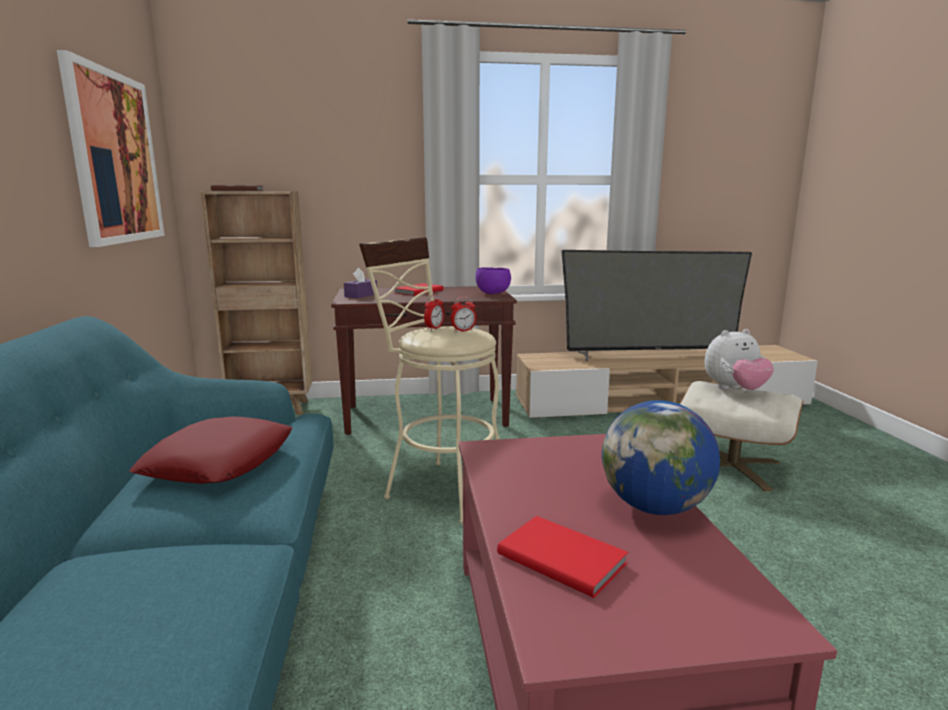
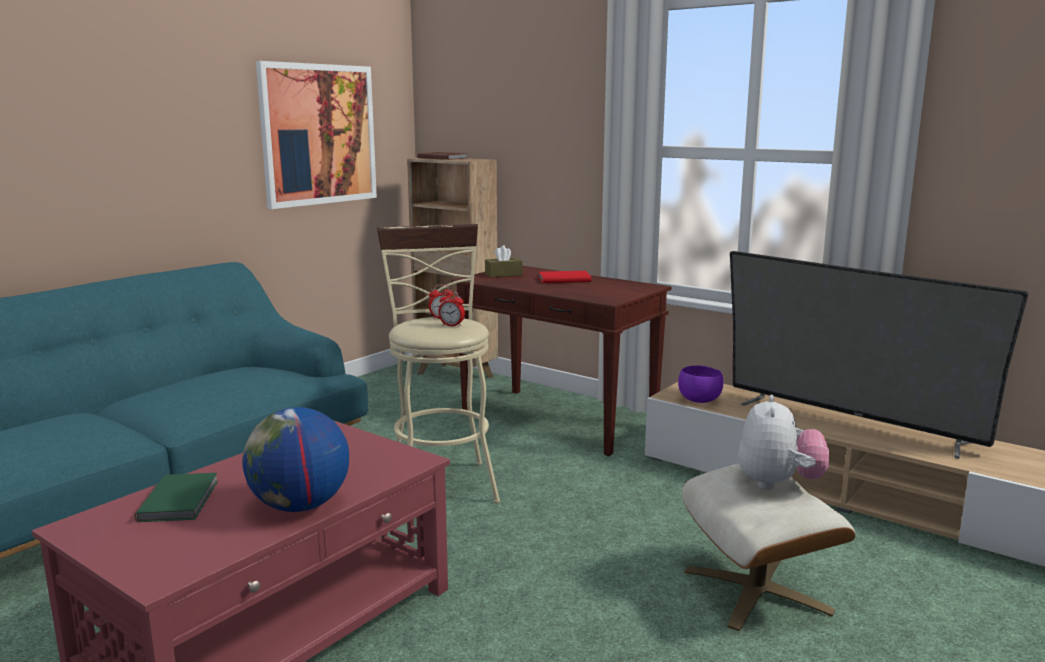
camera: 45 degrees right, 0 degrees up
(219, 462) = (216, 386): red pillow -> none
(361, 295) = (503, 274): purple tissue box -> brown tissue box
(492, 293) = (621, 294): purple bowl -> purple bowl (699, 400)
(561, 557) = (181, 500): red book -> green book
(734, 390) = (778, 484): plush toy -> plush toy turned 105 degrees counterclockwise

